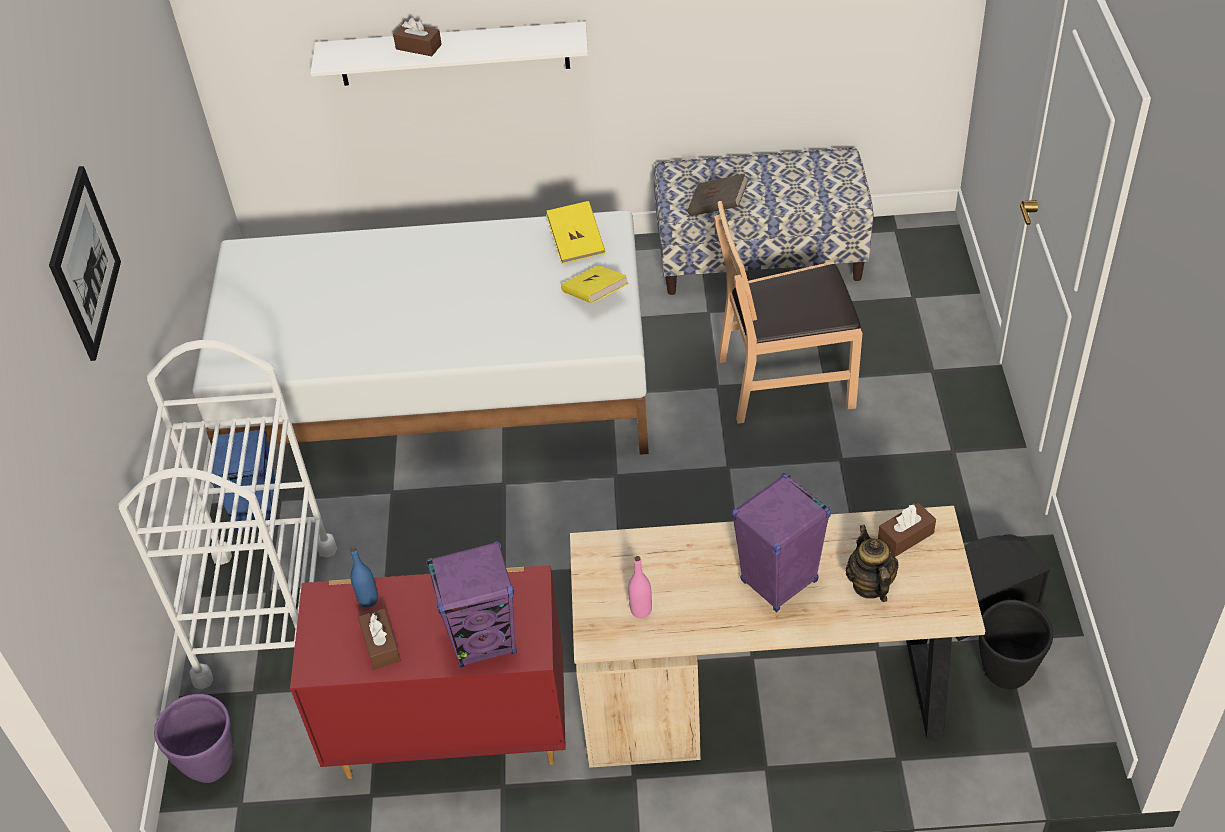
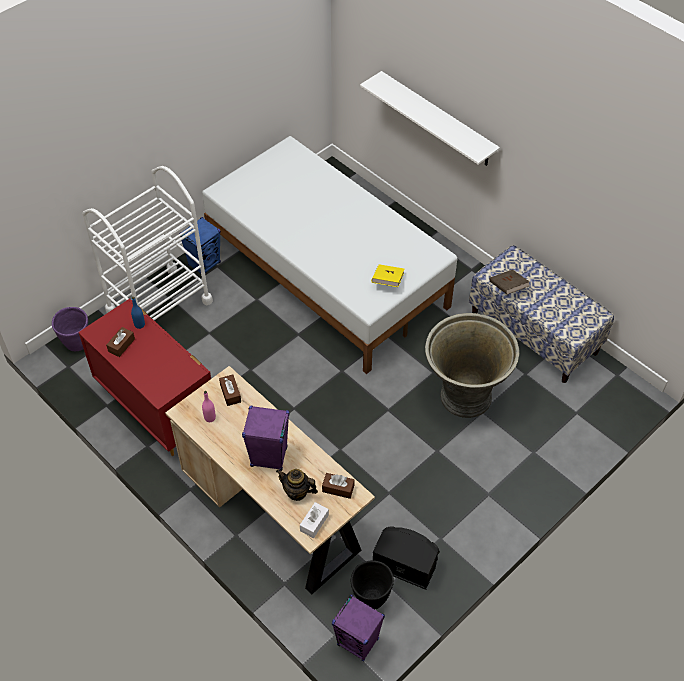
camera: 45 degrees right, 5 degrees up
(84, 263) = (139, 105): picture -> none
(418, 47) = (415, 105): brown tissue box -> brown tissue box (230, 393)
(483, 640) = (152, 376): purple speaker -> purple speaker (358, 642)
(576, 243) = (413, 252): yellow book -> none
(785, 380) = (464, 396): brown chair -> grey planter
(870, 585) = (297, 492): teapot -> teapot turned 105 degrees counterclockwise
(939, 596) = (314, 523): none -> white tissue box

